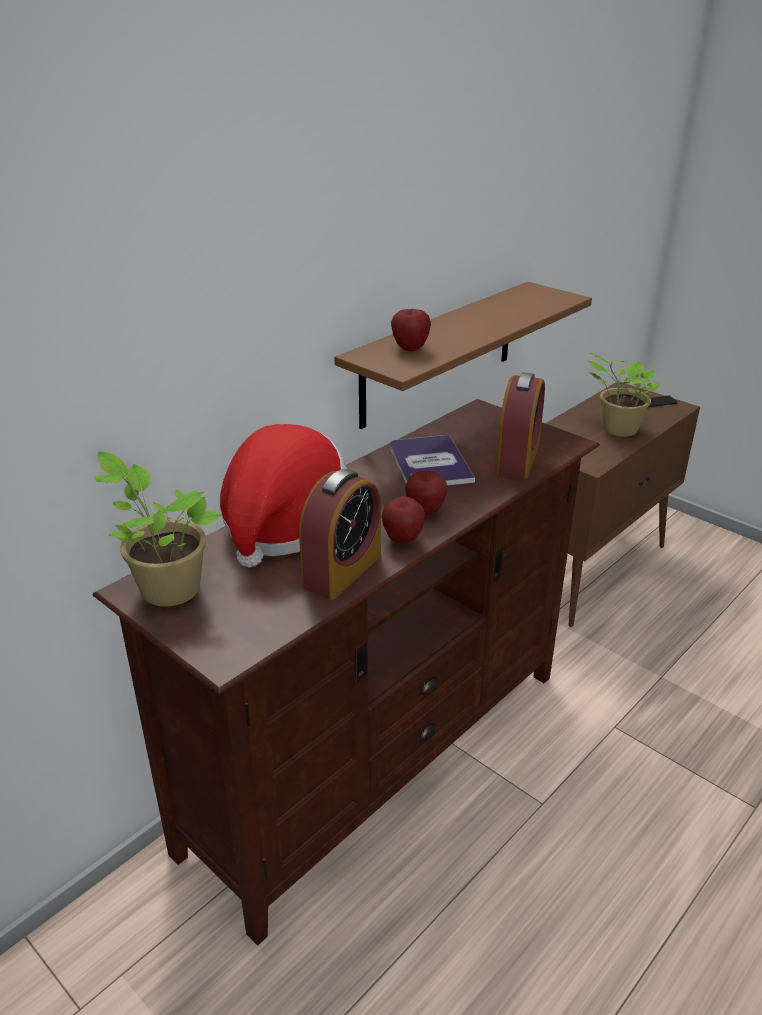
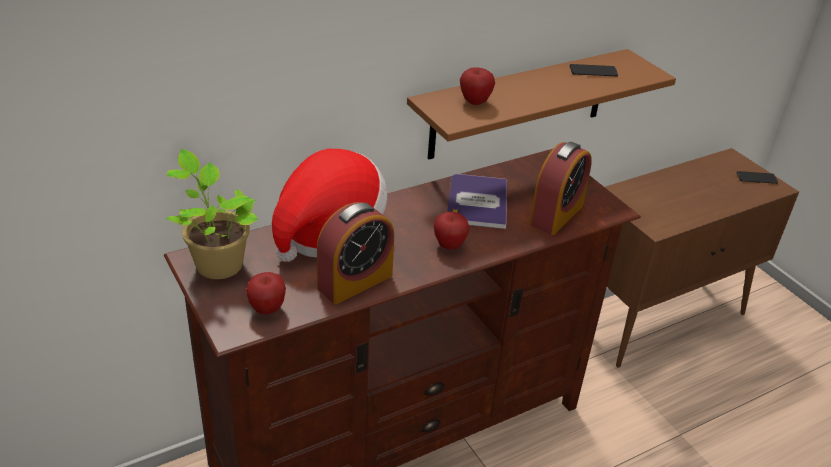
camera: 15 degrees right, 5 degrees up
(402, 539) = (417, 266): apple -> apple (267, 309)
(509, 304) = (593, 71): none -> phone
(616, 429) = (701, 198): potted plant -> none

